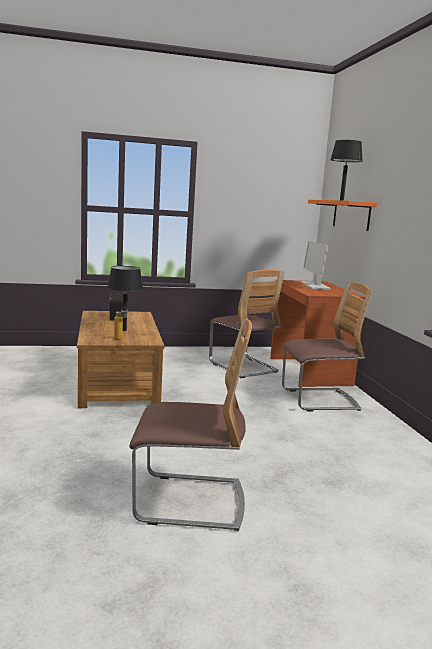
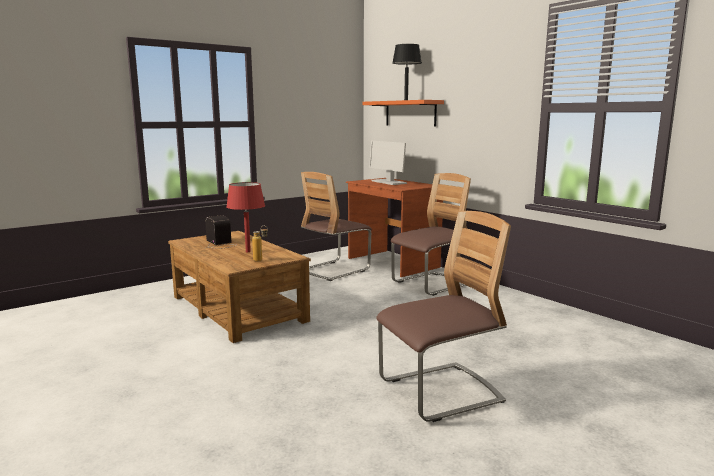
camera: 25 degrees left, 0 degrees up
(124, 330) = (248, 251): black table lamp -> red table lamp
(243, 367) = (335, 270): chair -> chair turned 105 degrees clockwise

